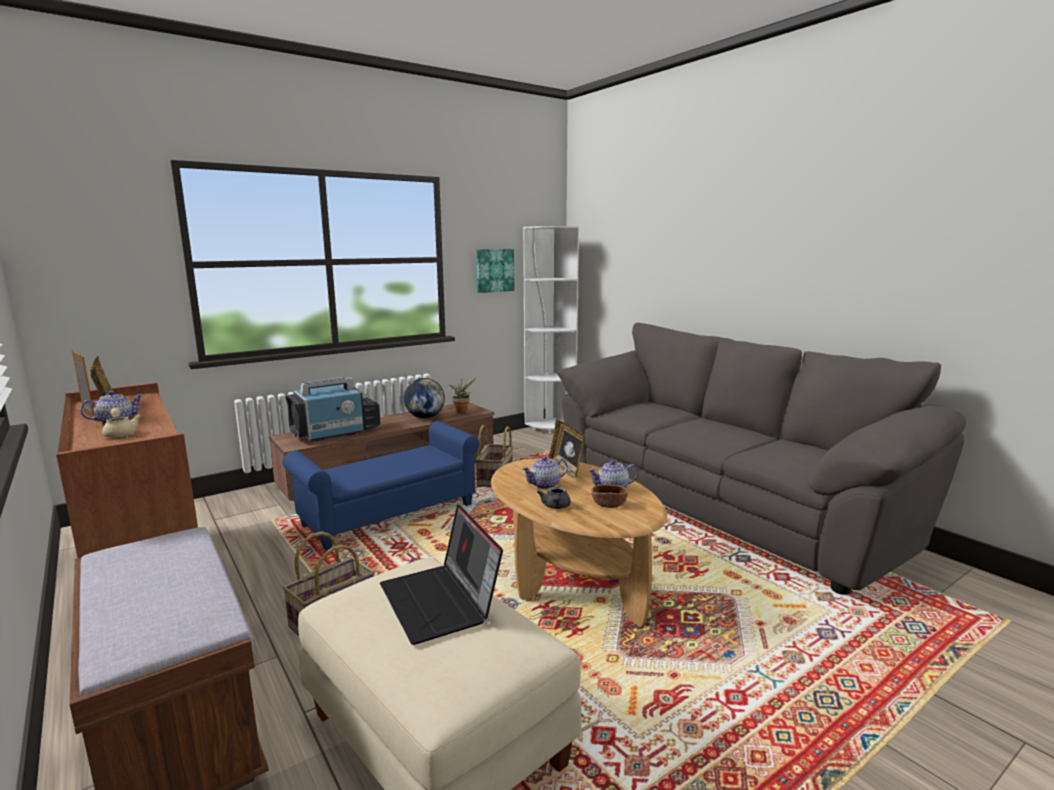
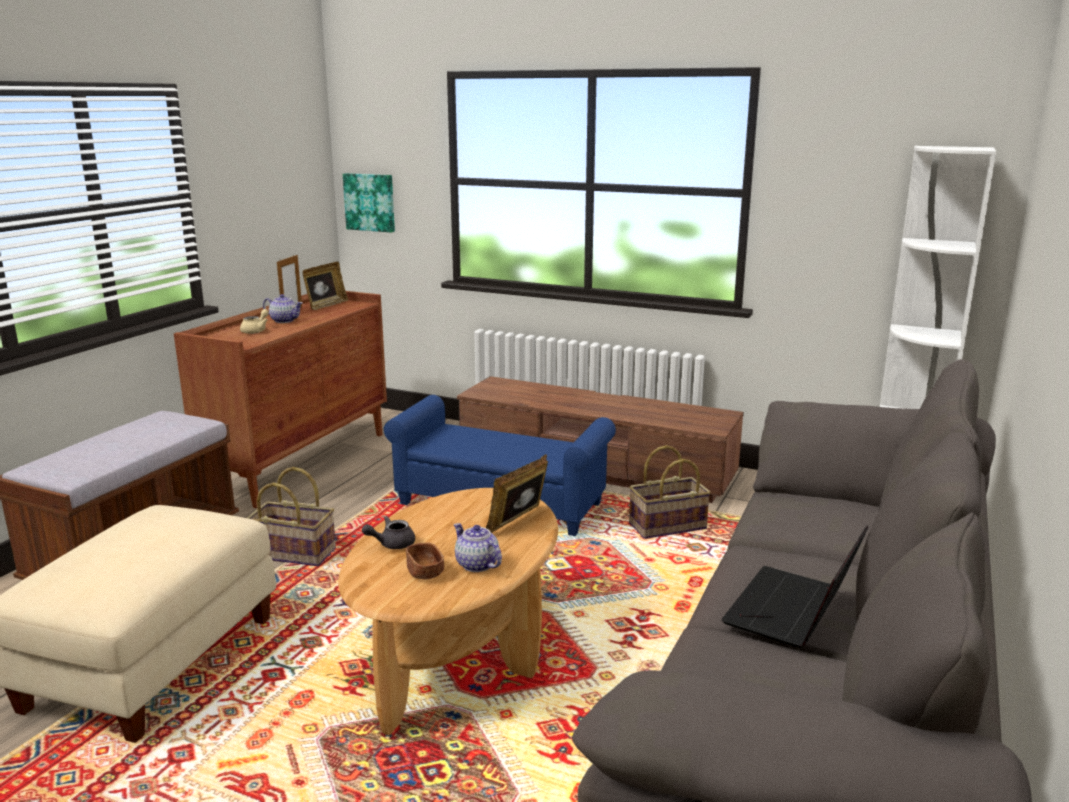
camera: 60 degrees right, 5 degrees up
(336, 432) = (534, 394): television -> none
(425, 417) = (643, 411): globe -> none
(441, 602) = (156, 546): laptop -> laptop (792, 612)
(462, 410) = (701, 419): potted plant -> none
(494, 270) = (846, 218): picture -> picture (370, 202)
(545, 485) = (451, 523): teapot -> none

